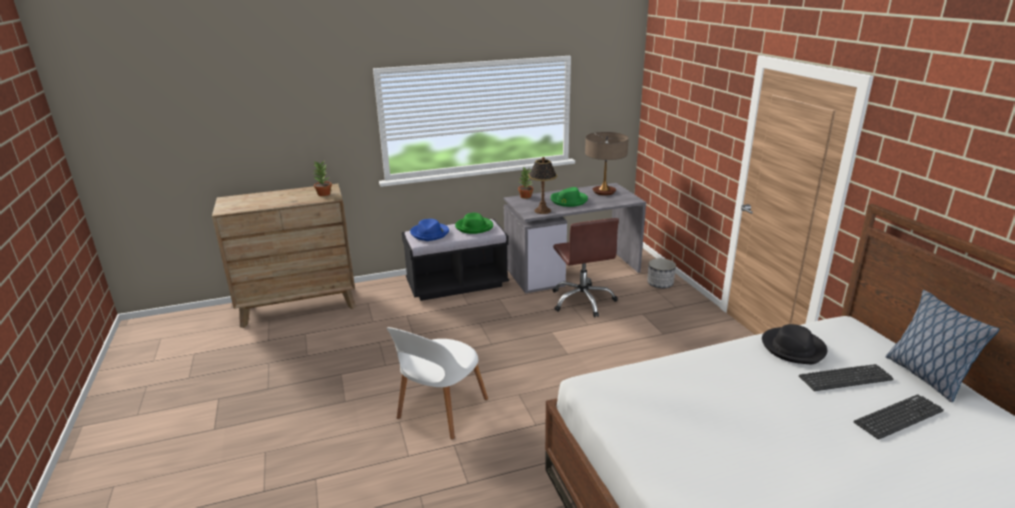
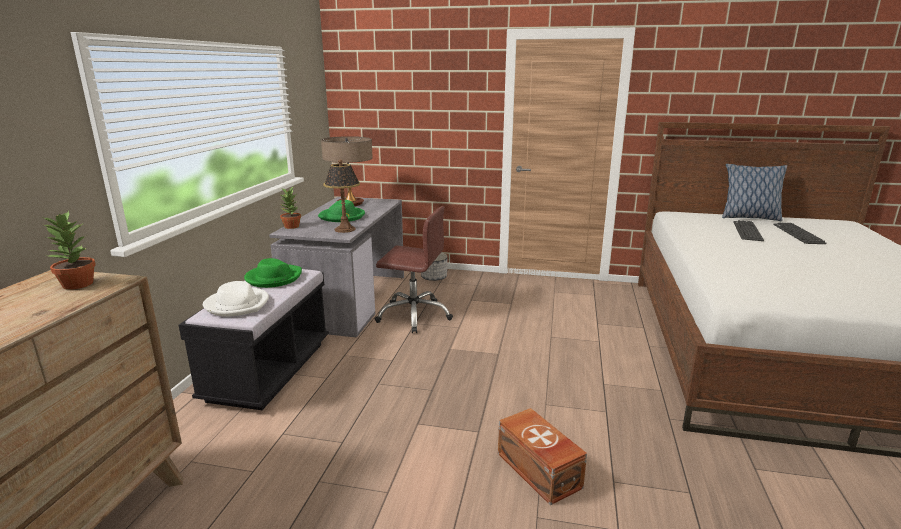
camera: 60 degrees left, 5 degrees down
(430, 233) = (237, 304): blue hat -> white hat
(440, 411) = (538, 471): white chair -> brown storage box
(793, 348) = (700, 230): black hat -> none

